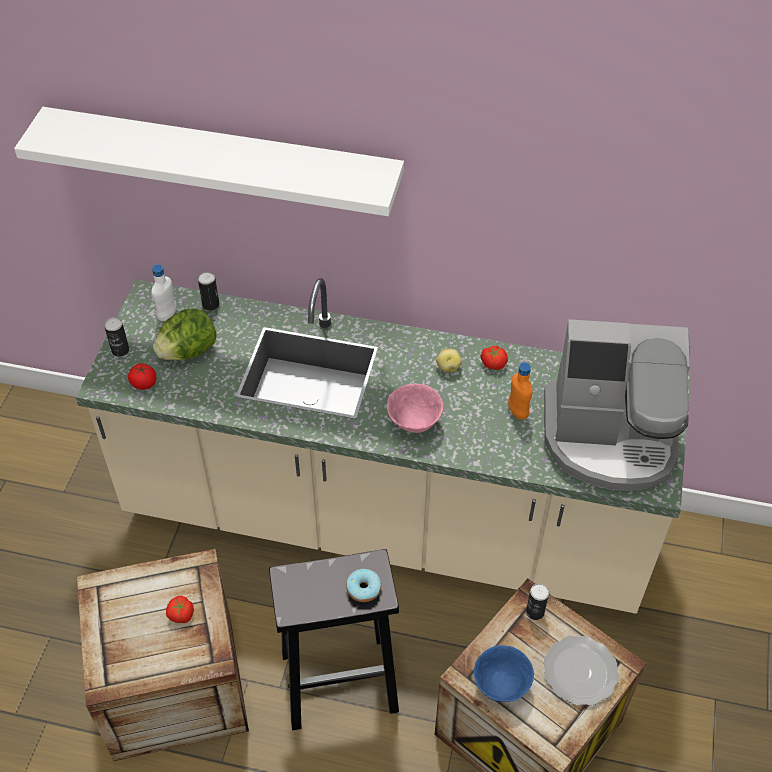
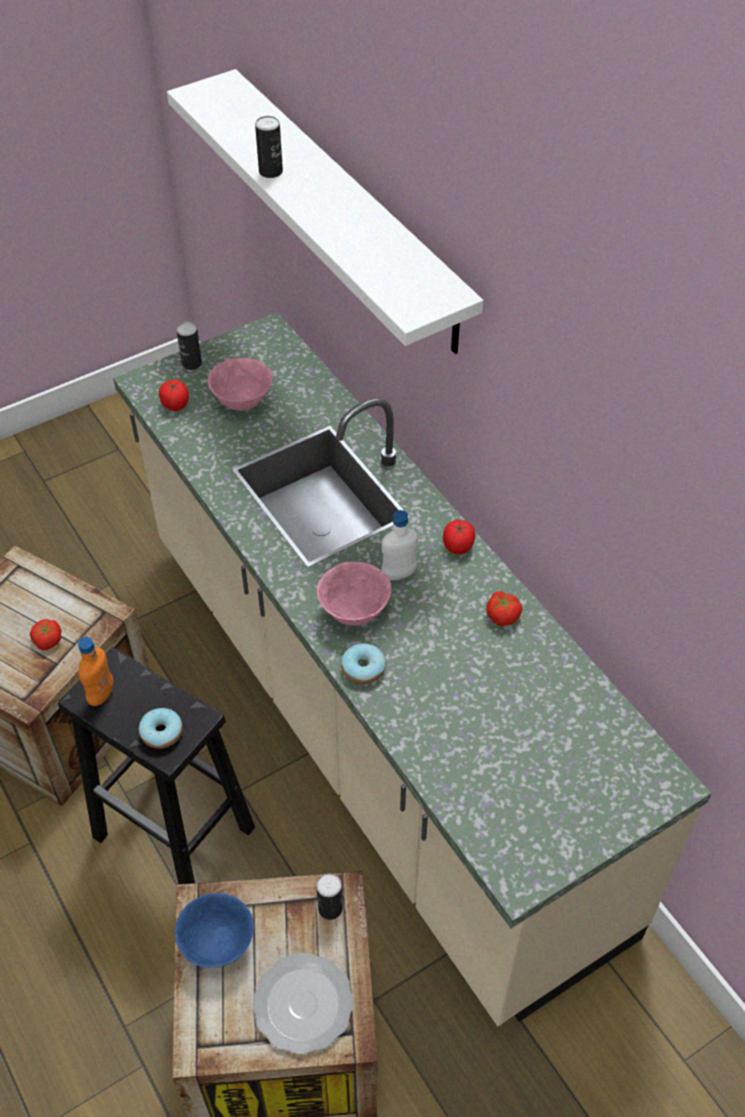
camera: 45 degrees right, 0 degrees up
(167, 314) = (265, 359): white bottle -> white bottle (399, 574)
(188, 351) = (243, 402): lettuce -> pink bowl
(211, 304) = (310, 375): can -> can (270, 171)
(424, 343) = (458, 546): none -> tomato
(448, 367) = (452, 585): potato -> none
(458, 449) = (363, 668): none -> donut
(517, 412) = (467, 680): orange bottle -> orange bottle (101, 694)
(610, 438) = (531, 784): coffee machine -> none

